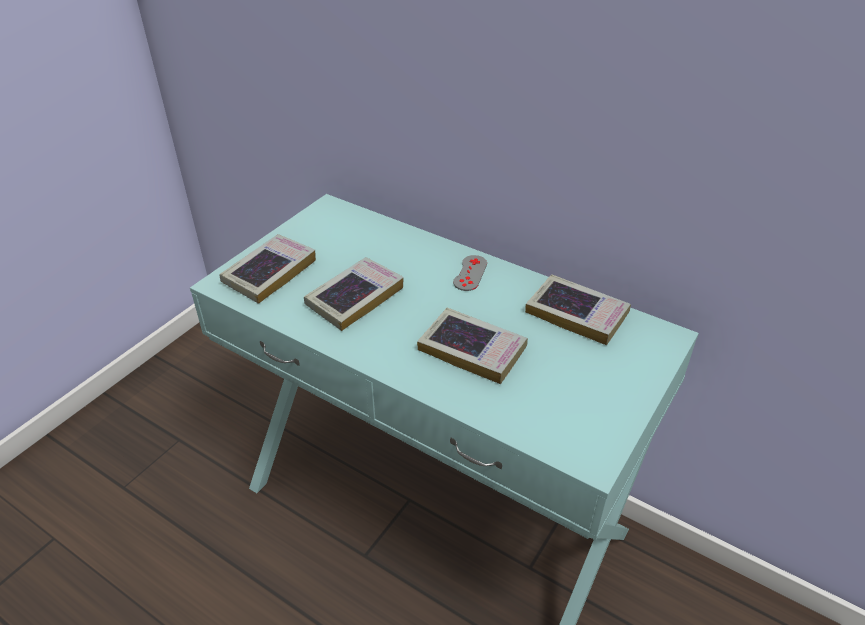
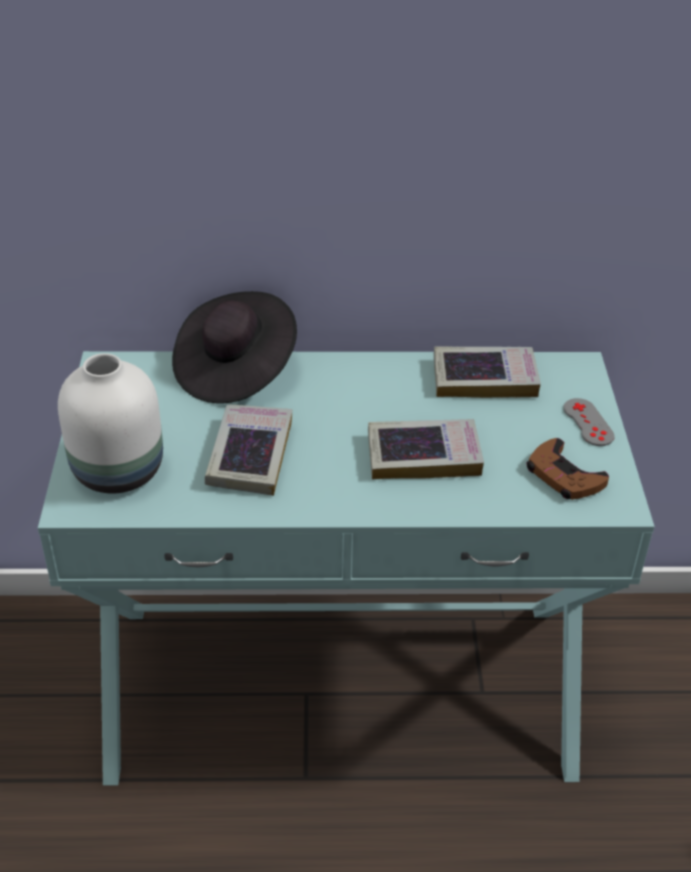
camera: 35 degrees left, 0 degrees up
(269, 273) = (120, 469): book -> white vase
(403, 239) = (235, 370): none -> black hat
(470, 273) = (343, 379): grey game controller -> grey game controller (588, 422)
(567, 415) = (563, 476): none -> brown game controller

